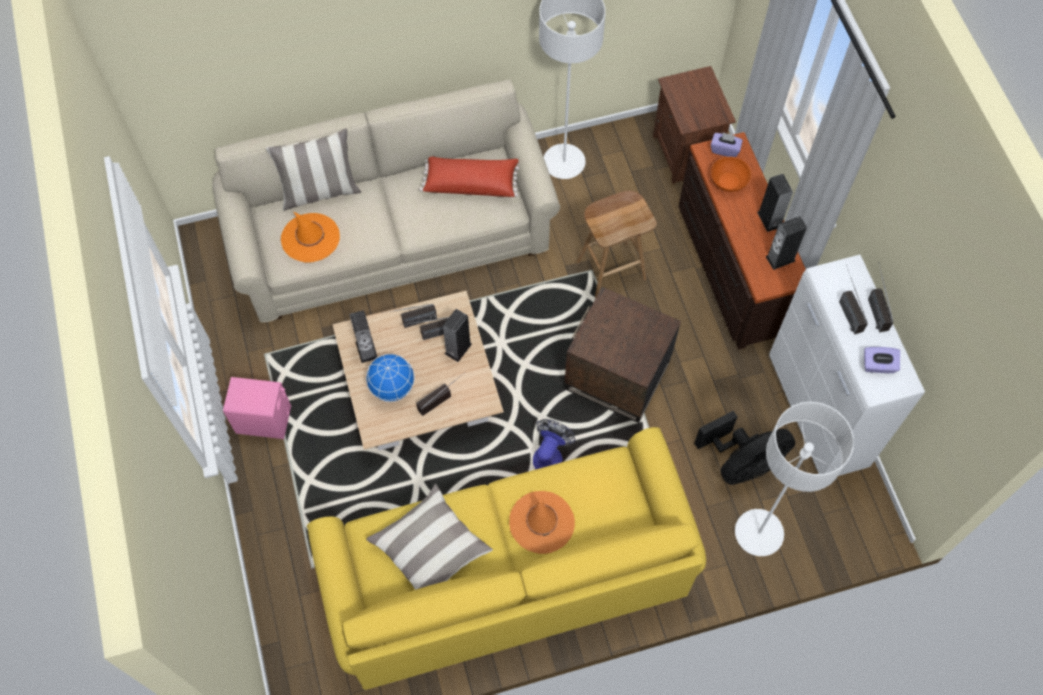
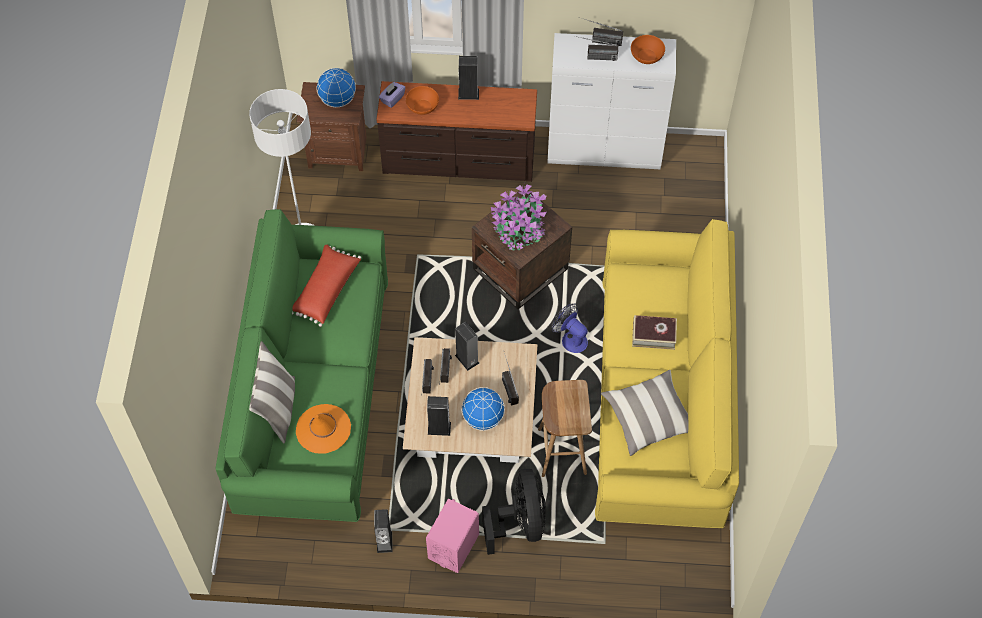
camera: 70 degrees left, 5 degrees down
(392, 235) = (313, 393): beige sofa -> green sofa
(541, 522) = (653, 335): orange hat -> book
(611, 269) = (423, 241): brown stool -> brown stool (561, 451)
(619, 334) = (519, 229): none -> potted plant
(703, 104) = (337, 100): none -> globe
(742, 463) = (627, 213): black fan -> black fan (520, 523)
(758, 533) = (686, 223): white floor lamp -> none
(780, 258) = (505, 100): speaker -> speaker (384, 541)
(878, 365) = (646, 56): purple tissue box -> orange bowl

